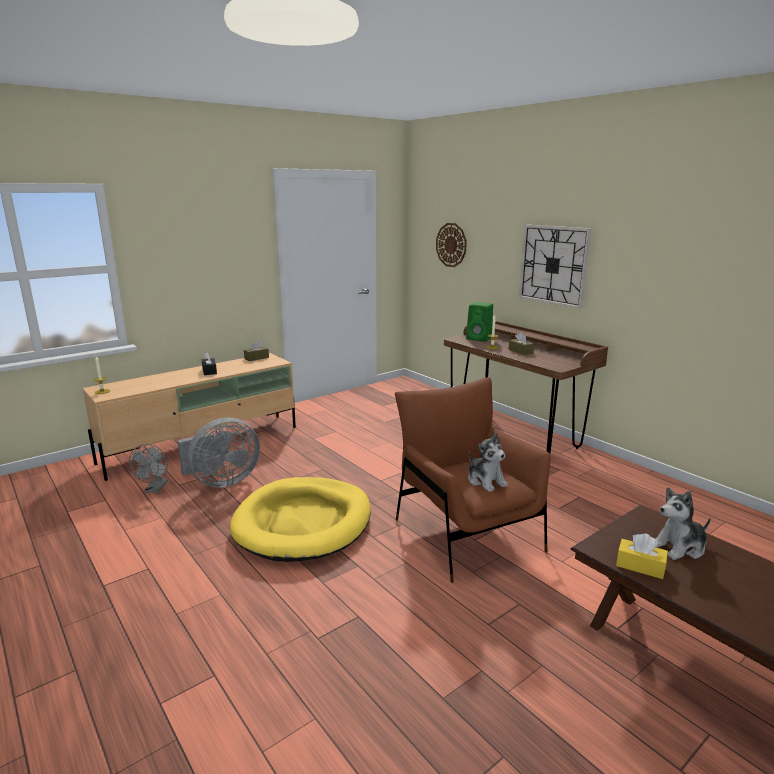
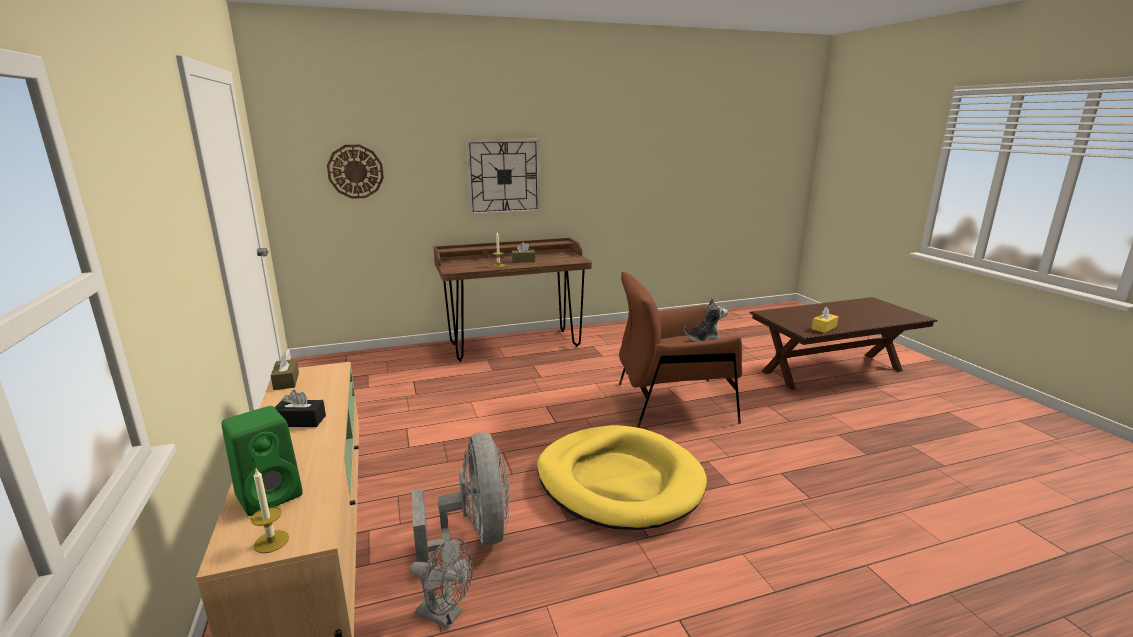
camera: 70 degrees left, 0 degrees up
(480, 338) = (464, 264): green speaker -> green speaker (271, 494)
(679, 547) = (802, 315): plush toy -> none

